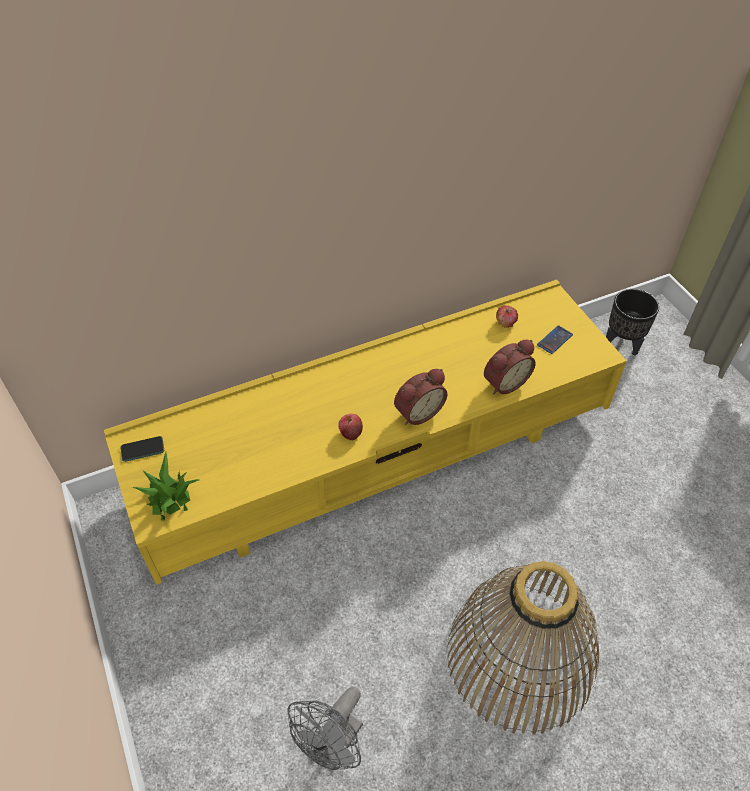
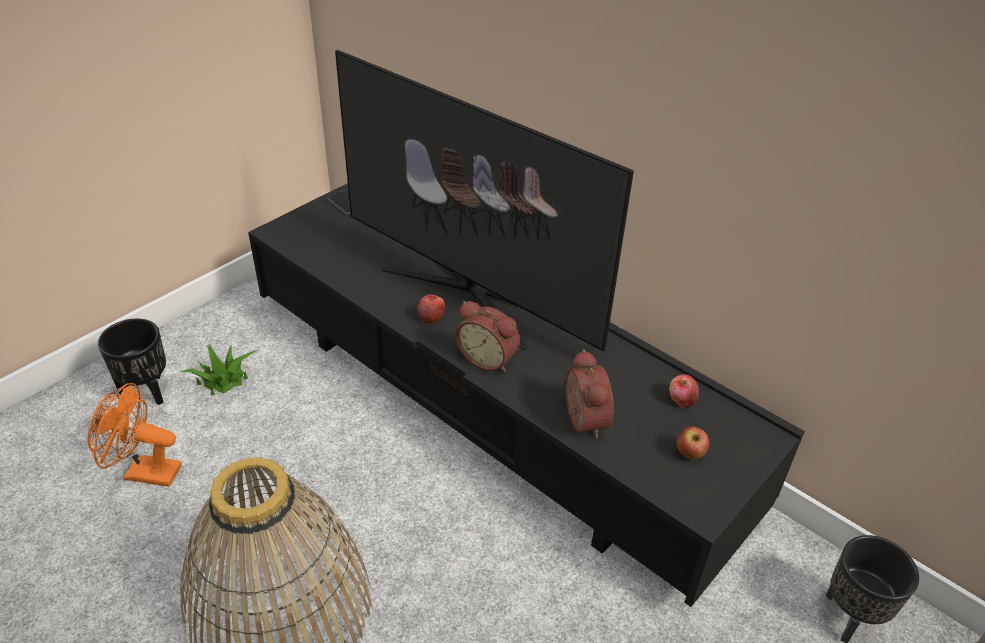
camera: 65 degrees right, 10 degrees down
(168, 497) = (301, 233): potted plant -> potted plant (222, 378)
(221, 729) = (147, 391): none -> black planter
(332, 398) = (469, 292): none -> television
(333, 746) = (144, 472): grey fan -> orange fan
(374, 452) = (491, 402): yellow tv stand -> black tv stand
(504, 382) = (581, 420): alarm clock -> alarm clock turned 135 degrees counterclockwise
(554, 340) = (689, 454): phone -> apple

